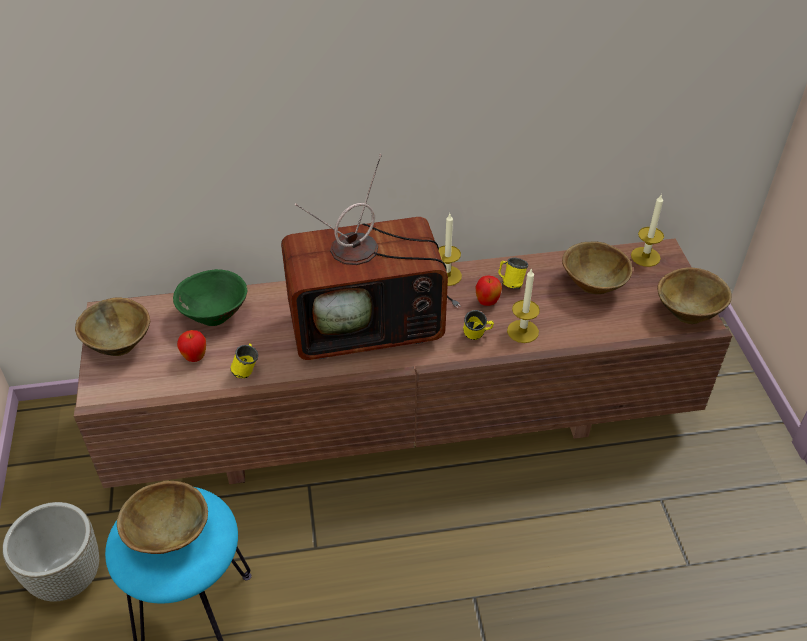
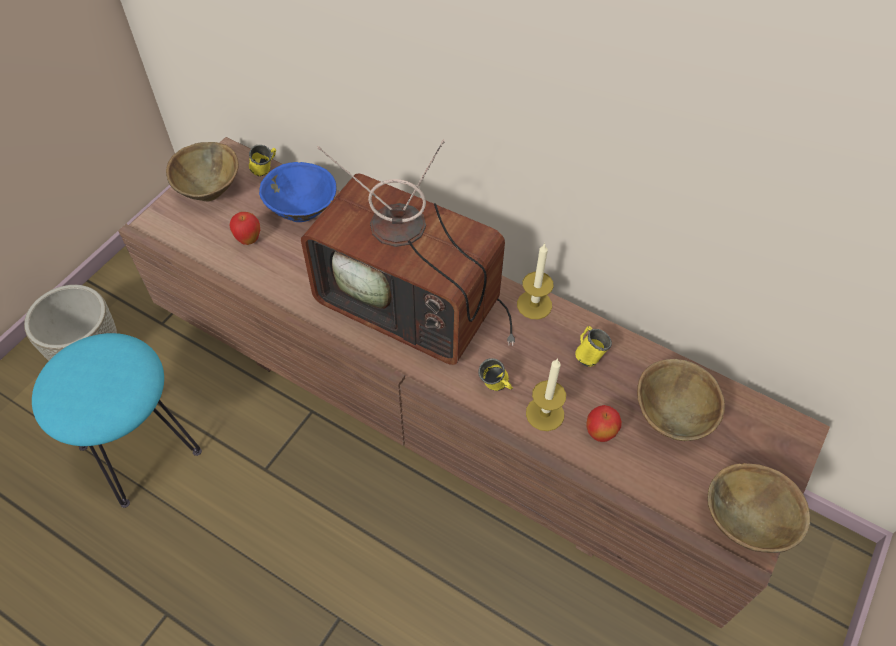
camera: 40 degrees right, 10 degrees up
(168, 536) = (89, 381): brown bowl -> none
(215, 314) = (302, 210): green bowl -> blue bowl
(247, 370) = (274, 279): yellow mug -> yellow mug (266, 170)
(487, 302) = (542, 359): apple -> apple (599, 434)
(645, 256) = (768, 424): candle -> none

